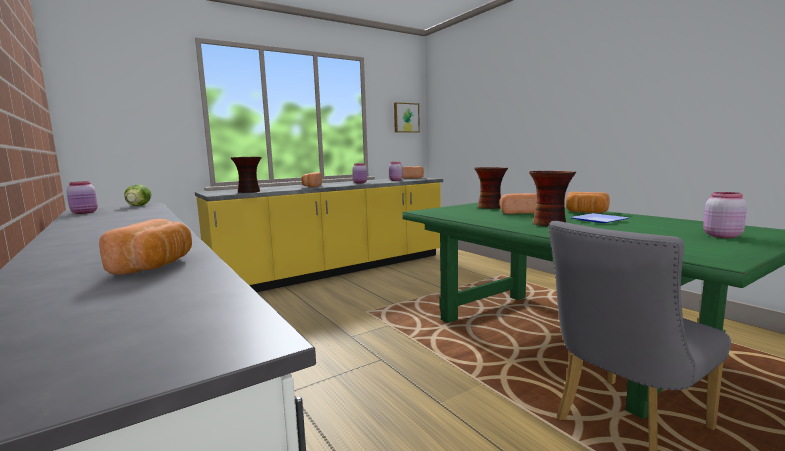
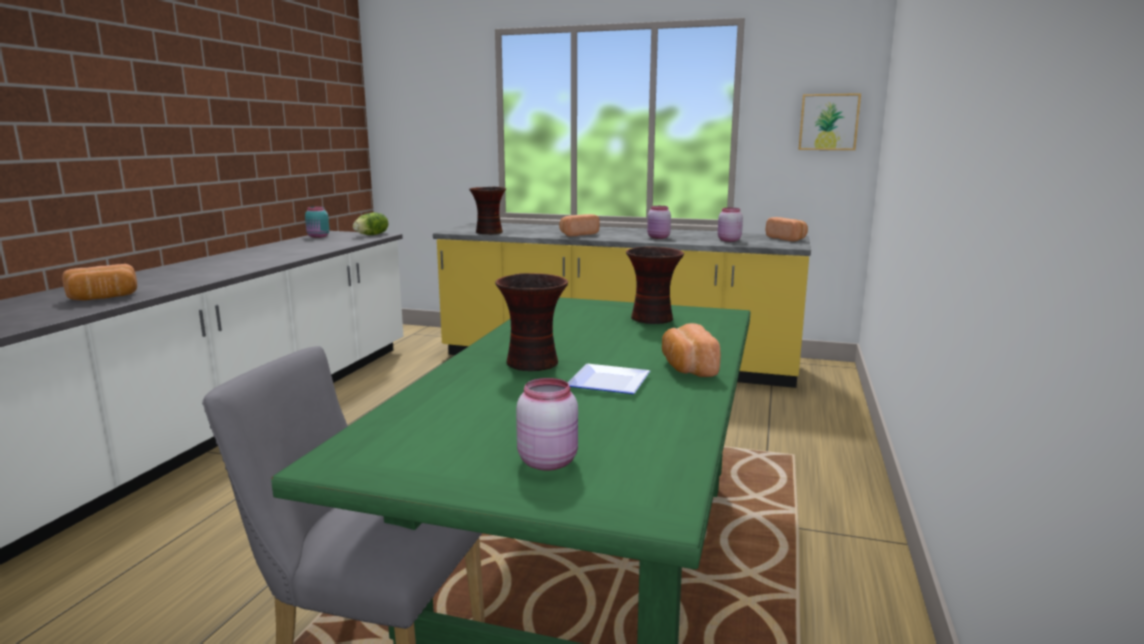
camera: 50 degrees right, 5 degrees up
(85, 212) = (318, 236): pink jar -> turquoise jar
(518, 212) = (620, 337): bread -> none

